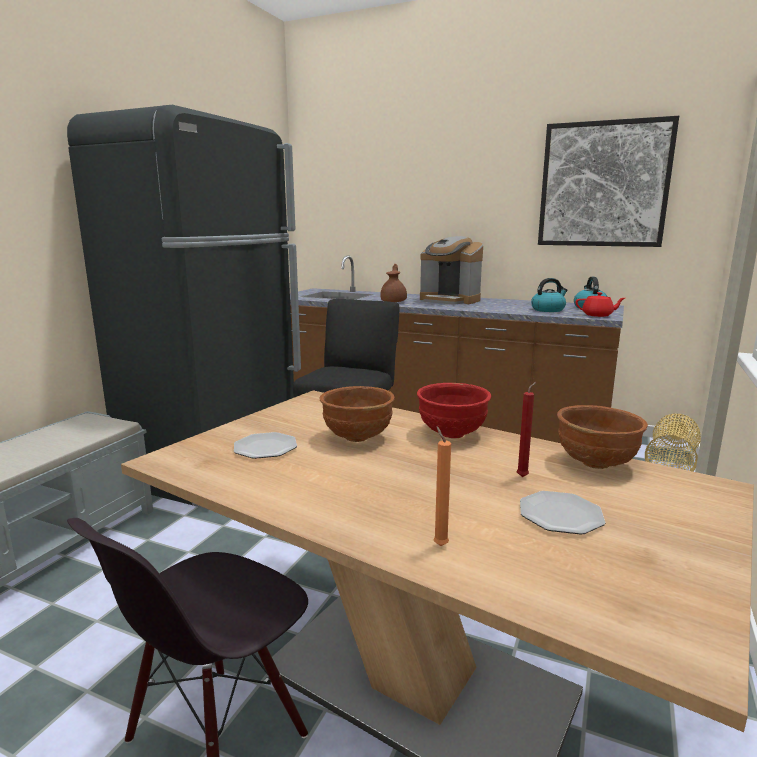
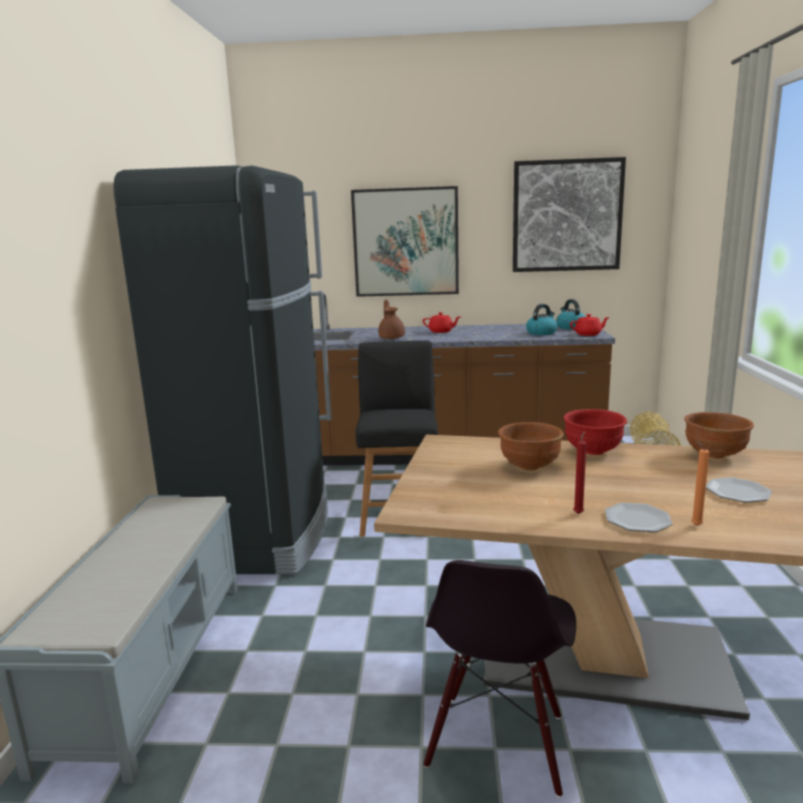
camera: 20 degrees left, 0 degrees up
(266, 448) = (472, 487): plate -> plate (637, 520)
(432, 210) = (405, 242): none -> picture
(450, 300) = (441, 331): coffee machine -> red teapot
(523, 476) = (683, 472): red candle -> red candle (579, 513)

